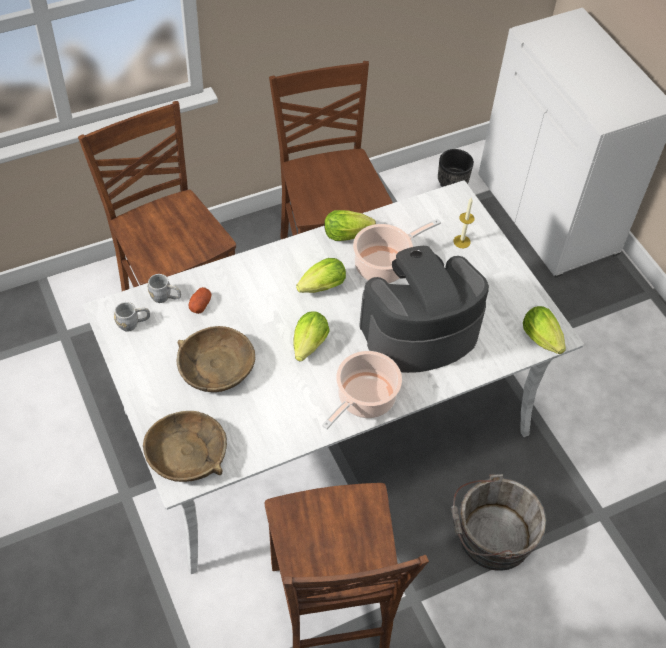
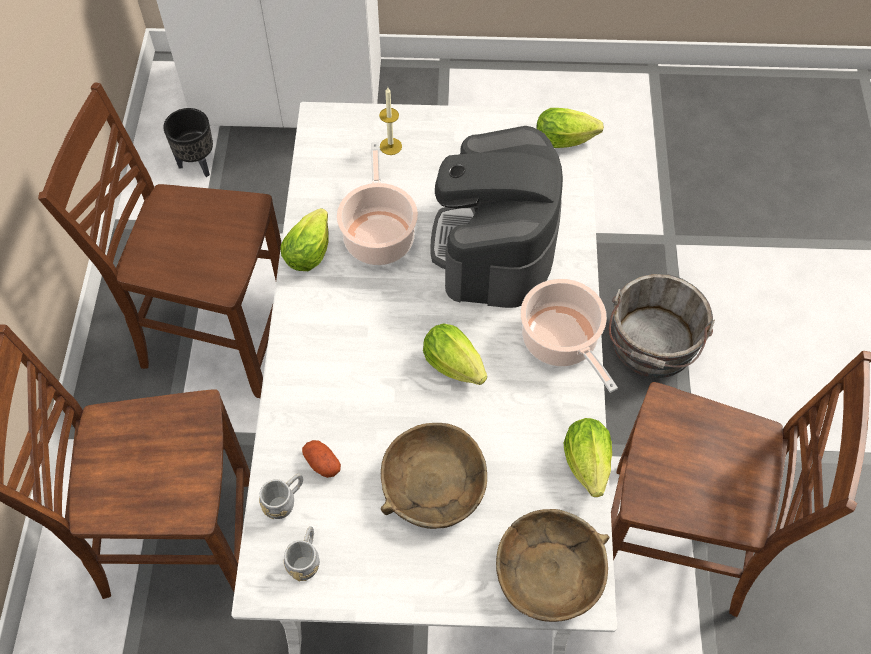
camera: 60 degrees left, 5 degrees up
(319, 288) = (374, 317): lettuce -> lettuce (588, 468)

